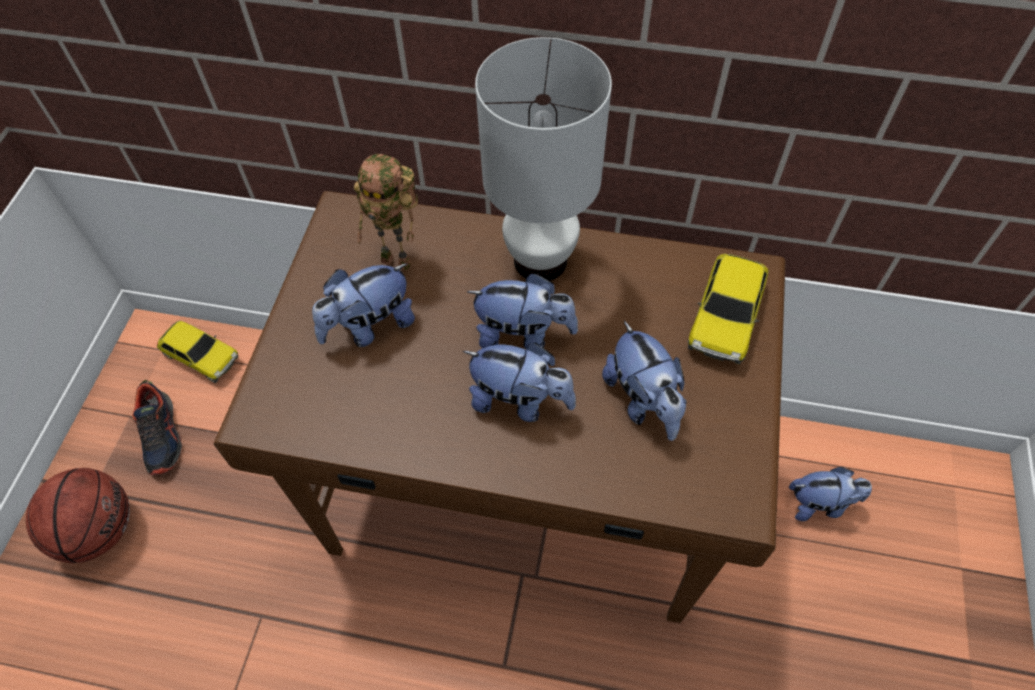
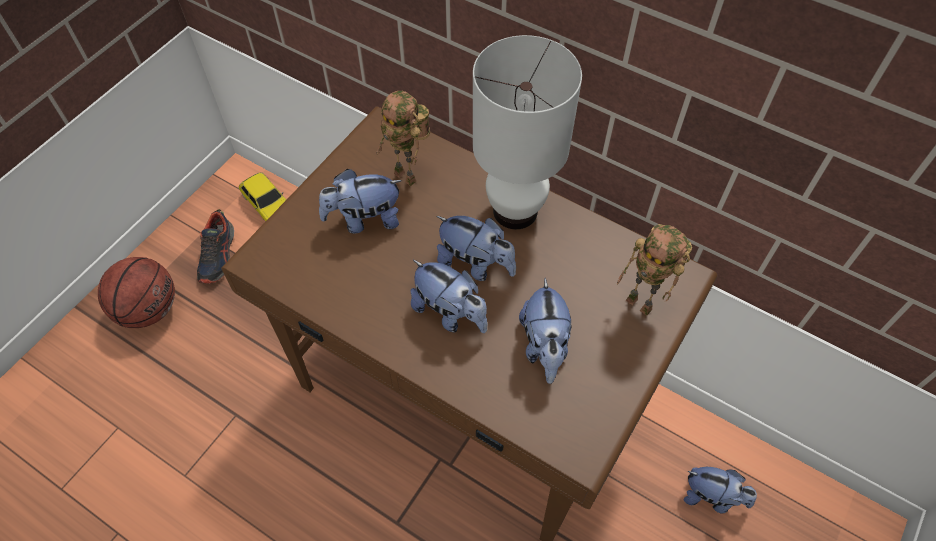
camera: 20 degrees right, 0 degrees up
(725, 317) = (642, 304): toy car -> toy robot

